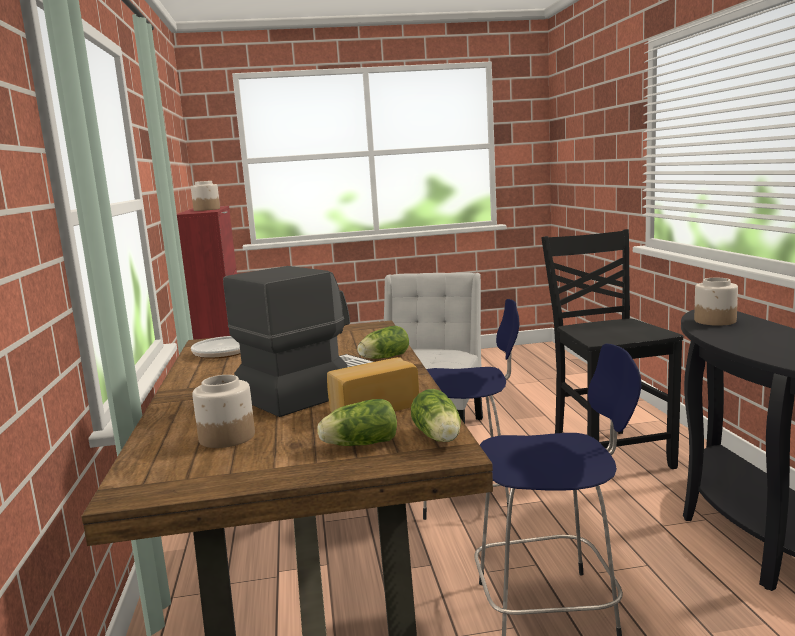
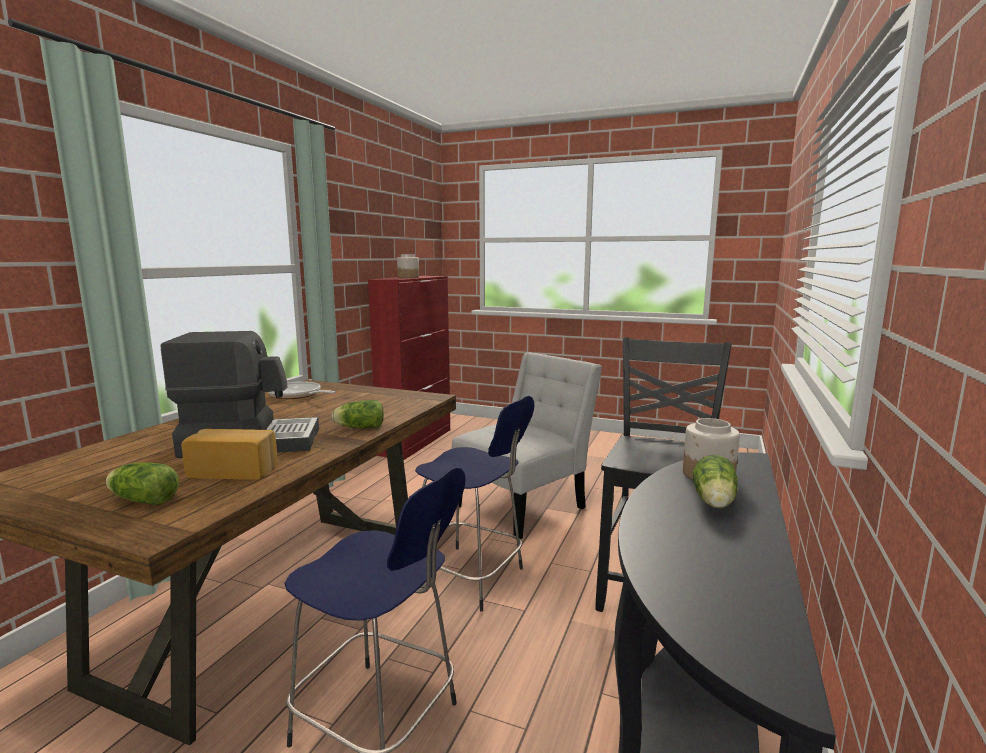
camera: 30 degrees right, 0 degrees up
(226, 437) = (115, 464): jar -> none
(439, 438) = (189, 516): lettuce -> lettuce (714, 502)

